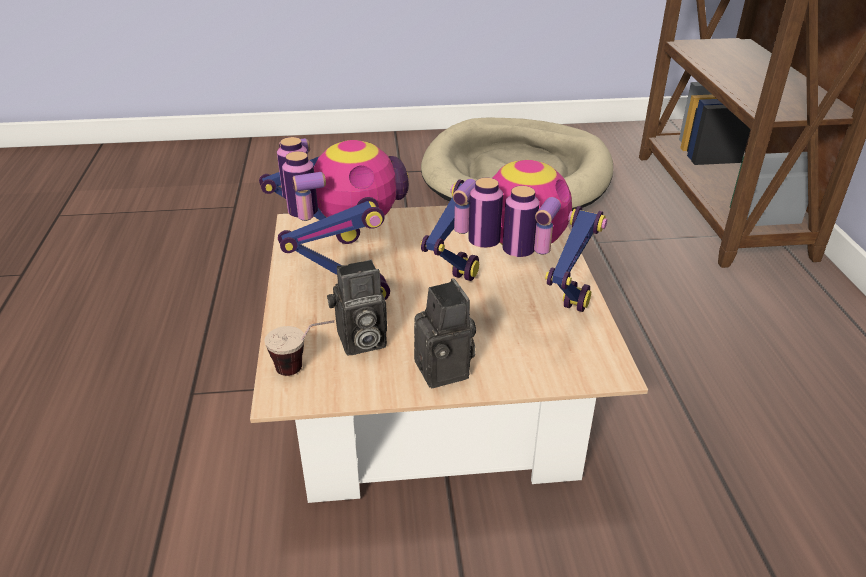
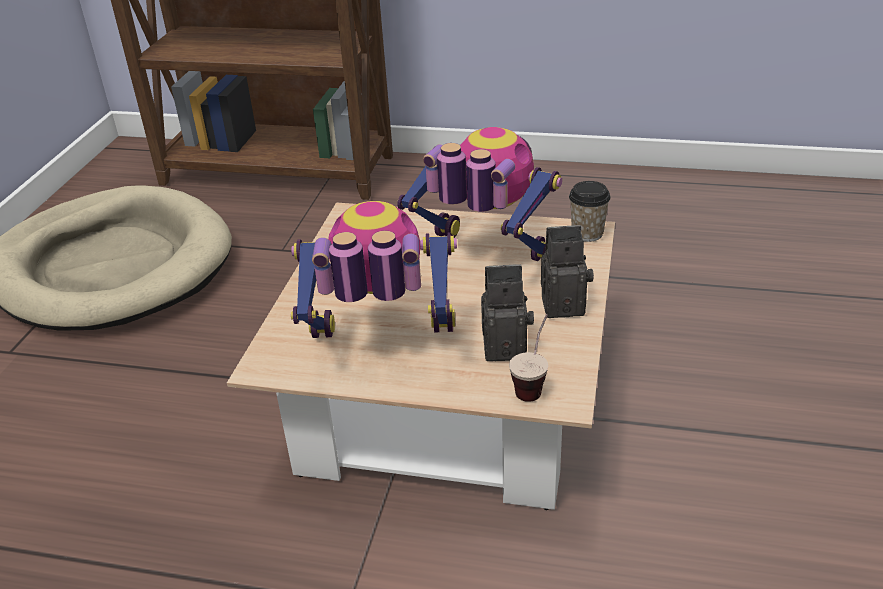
camera: 70 degrees left, 0 degrees up
(360, 342) = (507, 346): camera -> camera turned 90 degrees counterclockwise
(510, 302) = (485, 256): toy robot -> toy robot turned 75 degrees clockwise
(602, 368) = (587, 233): none -> cup

